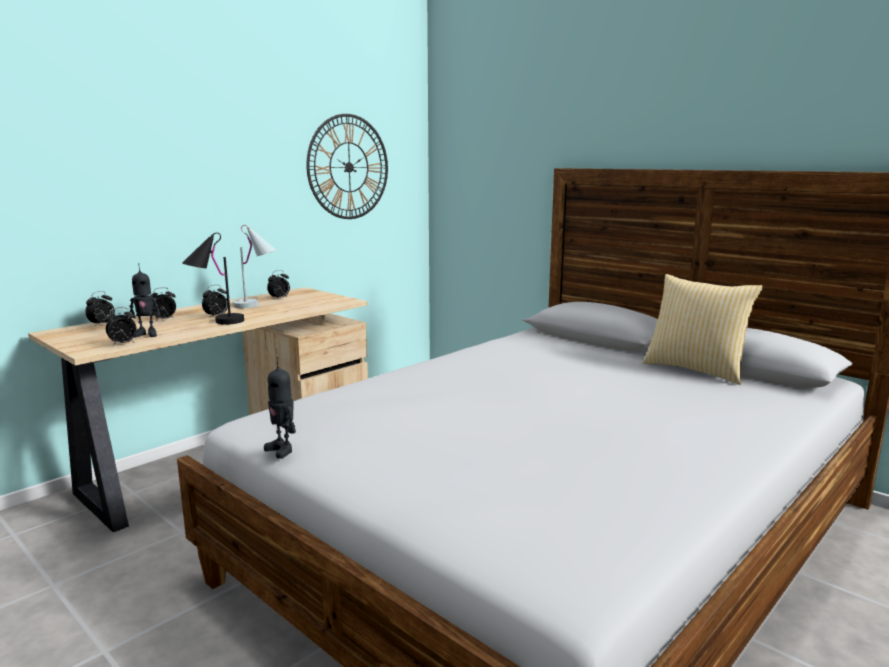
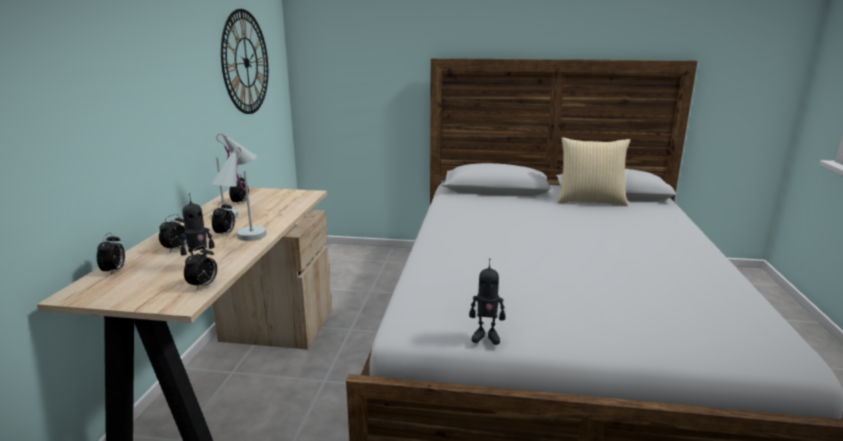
camera: 35 degrees left, 5 degrees up
(216, 322) = (243, 240): black table lamp -> white table lamp

